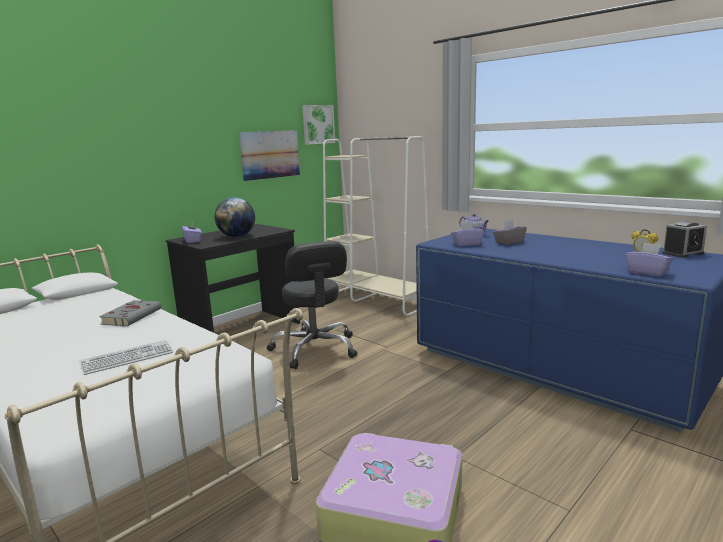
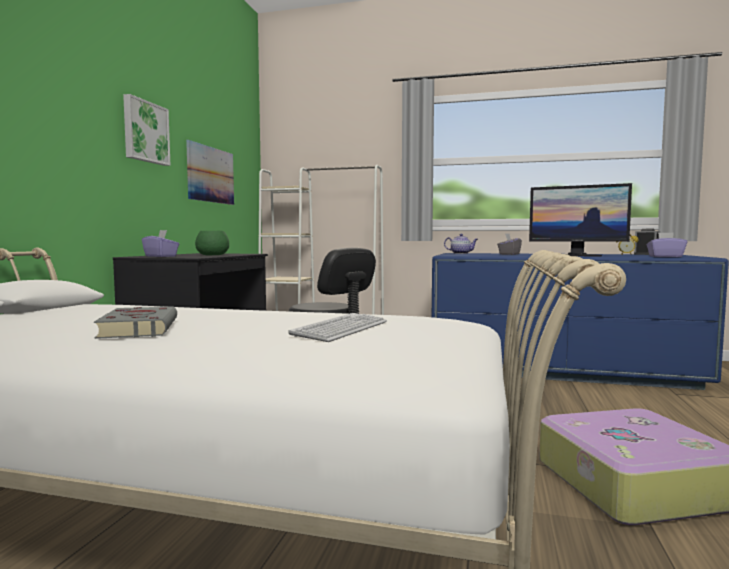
camera: 30 degrees left, 10 degrees down
(132, 316) = (221, 310): grey book -> grey book (139, 328)
(237, 236) = (212, 255): globe -> green bowl
(317, 124) = (247, 154): picture -> picture (145, 132)
(466, 244) = (479, 255): purple tissue box -> none
(560, 256) = (576, 255): none -> monitor

